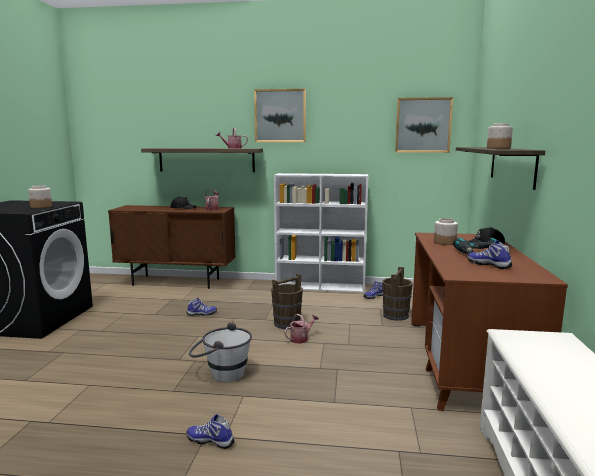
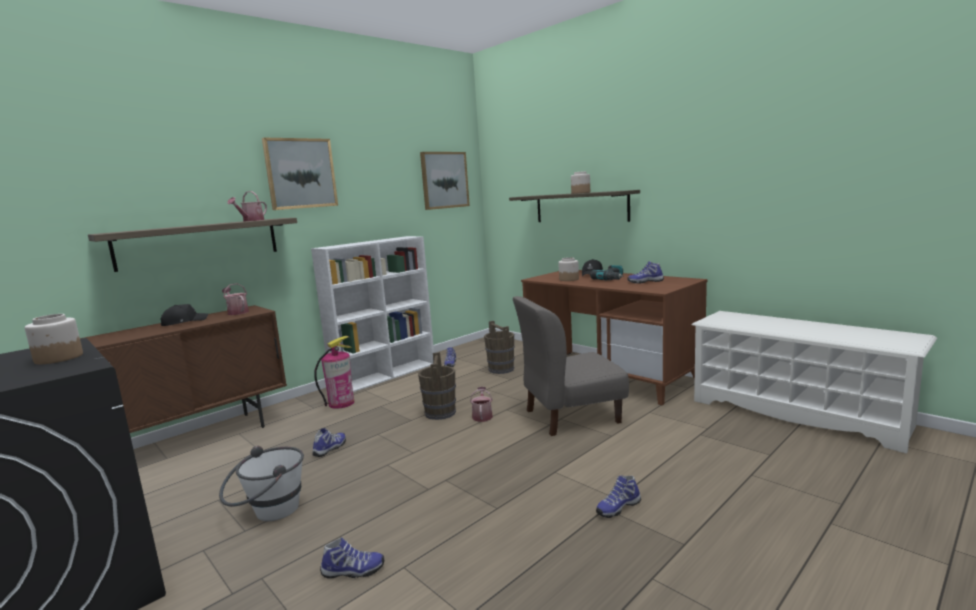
camera: 50 degrees left, 0 degrees up
(78, 372) = (353, 571): none -> shoe
(221, 374) = (497, 472): white bucket -> white bucket (268, 513)
(262, 292) = (341, 403): none -> fire extinguisher
(348, 372) = (571, 416): none -> grey chair

